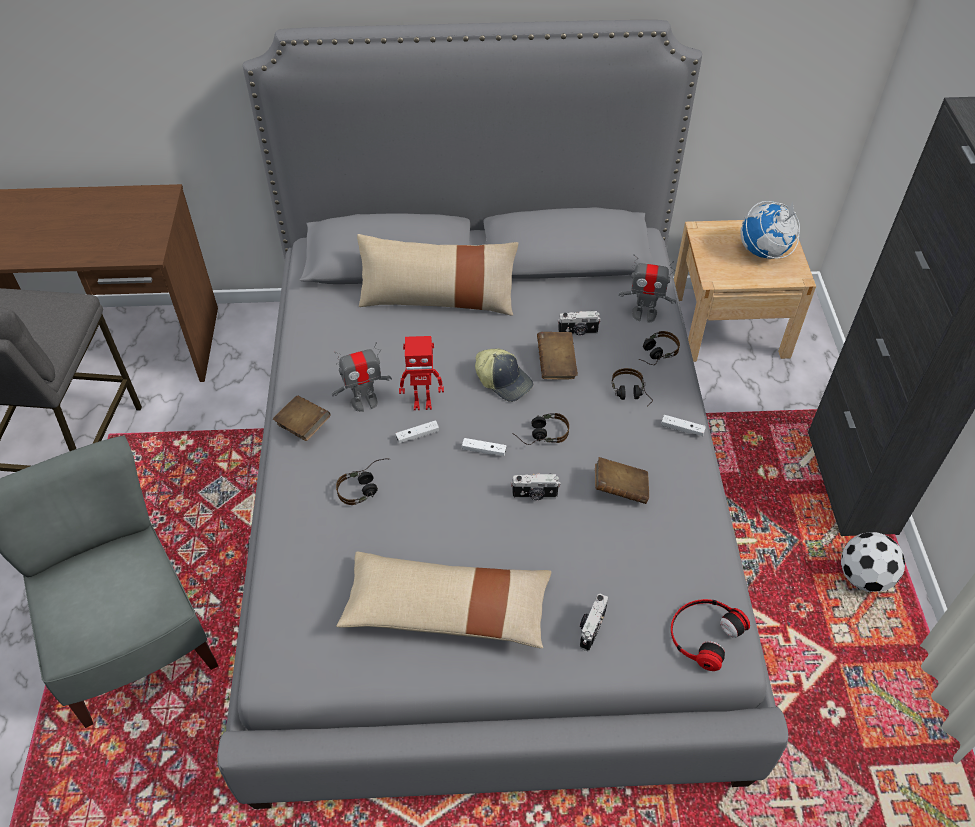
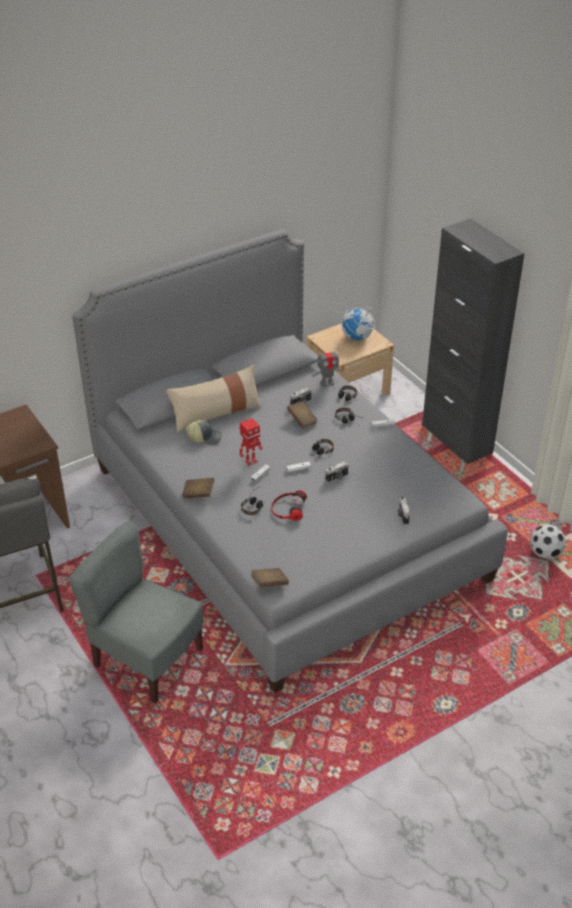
camera: 30 degrees left, 10 degrees down
(364, 402) = (220, 472): toy robot -> none
(447, 609) = (334, 536): beige pillow -> none
(504, 381) = (282, 437): cap -> cap (205, 437)
(620, 489) = (374, 460): brown book -> brown book (269, 583)
(704, 633) = (451, 498): headphones -> headphones (288, 508)
(863, 577) = (488, 477): football -> football (545, 553)

